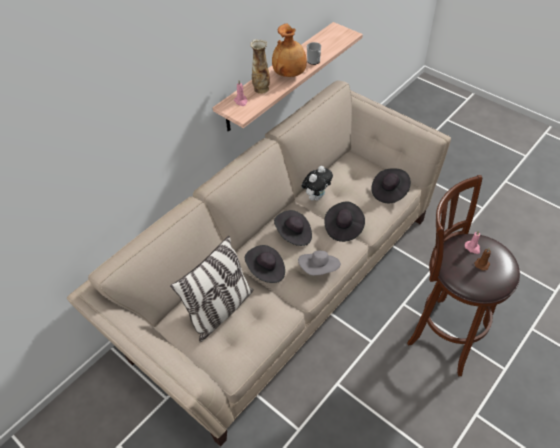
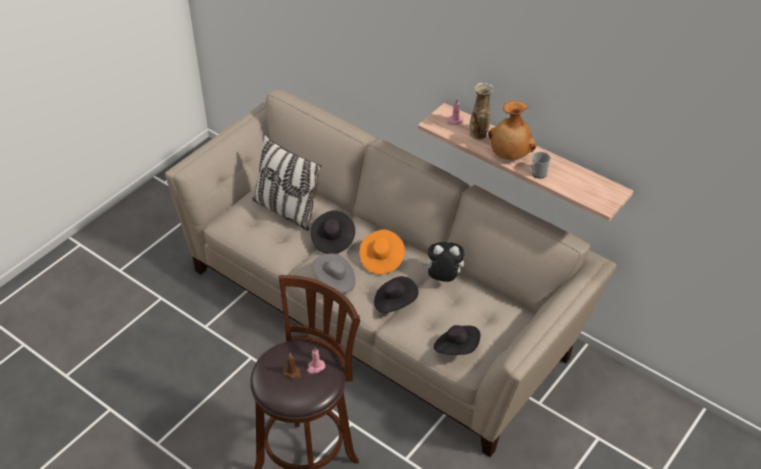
camera: 85 degrees right, 5 degrees down
(294, 235) = (381, 259): black hat -> orange hat
(316, 196) = (443, 278): plush toy -> plush toy turned 150 degrees clockwise

